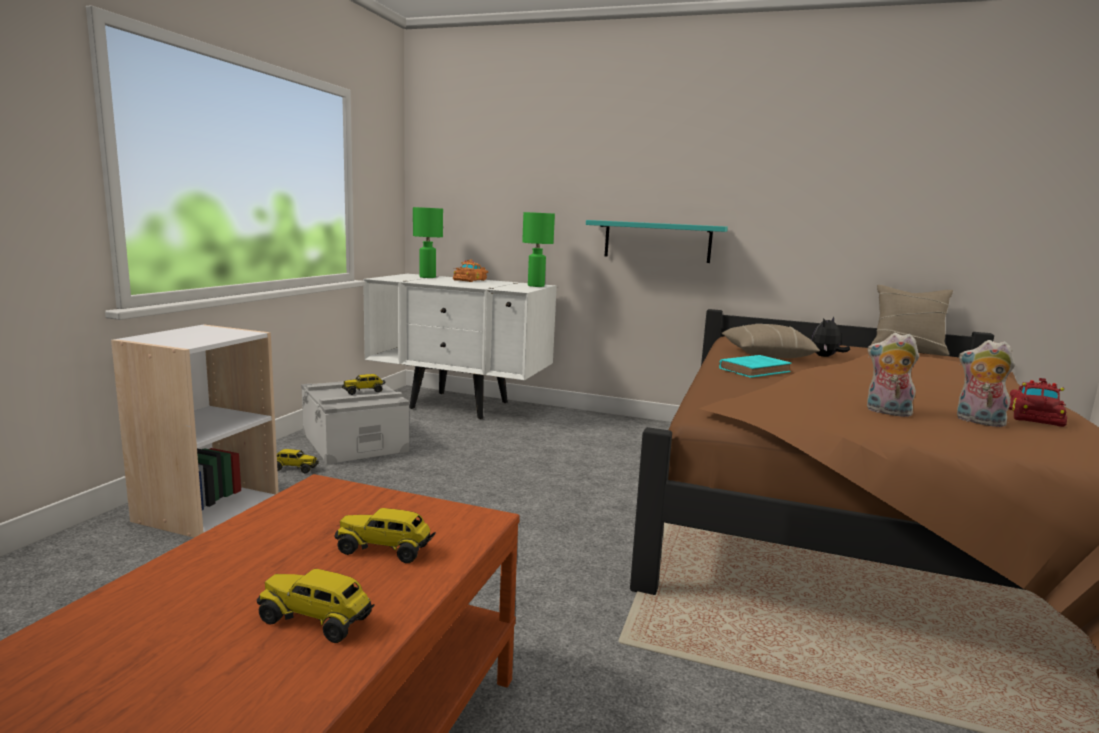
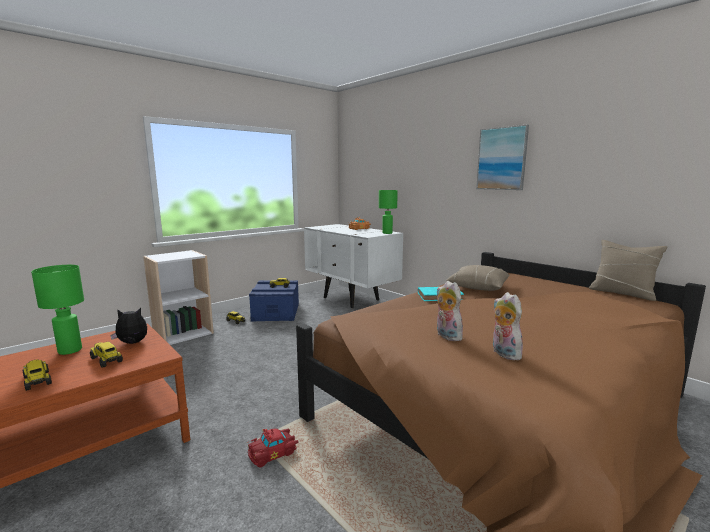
camera: 30 degrees right, 0 degrees up
(354, 442) = (276, 312): grey storage box -> blue storage box
(427, 277) = (340, 226): green table lamp -> green table lamp (70, 350)
(657, 241) = (456, 206): turquoise shelf -> none
(734, 172) = (502, 159): none -> picture
(825, 357) = (525, 292): plush toy -> plush toy (132, 343)
(1035, 416) = (572, 358): red toy car -> red toy car (273, 453)

